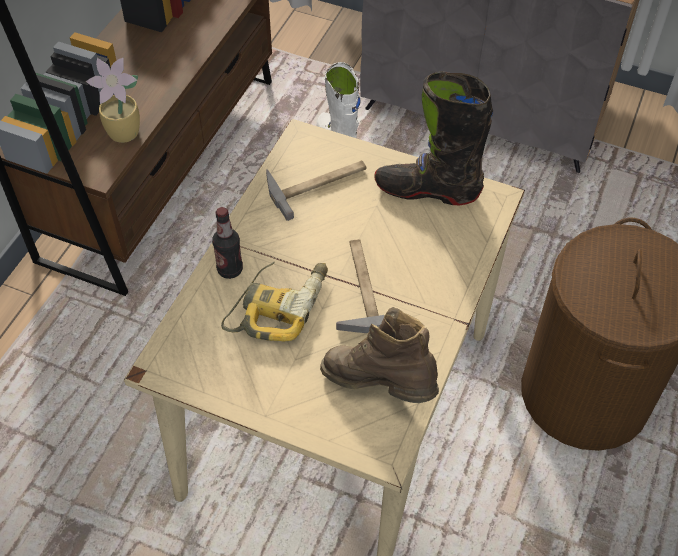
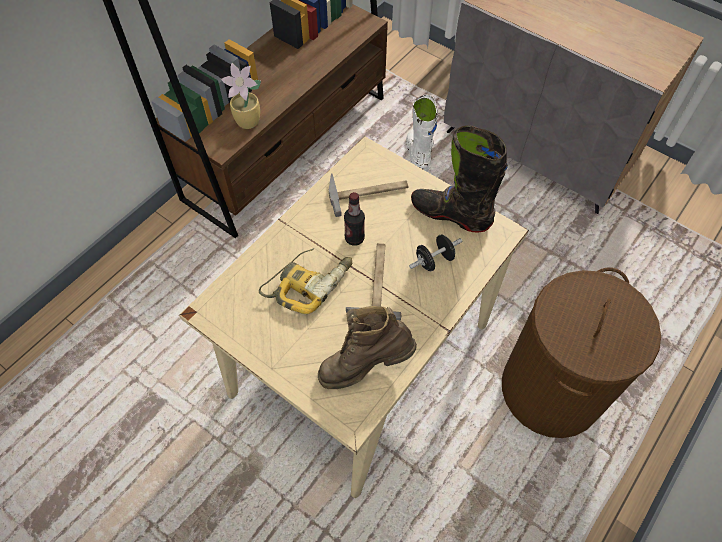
camera: 15 degrees right, 5 degrees up
(230, 270) = (281, 246): bottle -> bottle (354, 238)
(380, 386) = (365, 365): brown boot -> brown boot turned 60 degrees counterclockwise
(424, 247) = (434, 260): none -> black dumbbell

